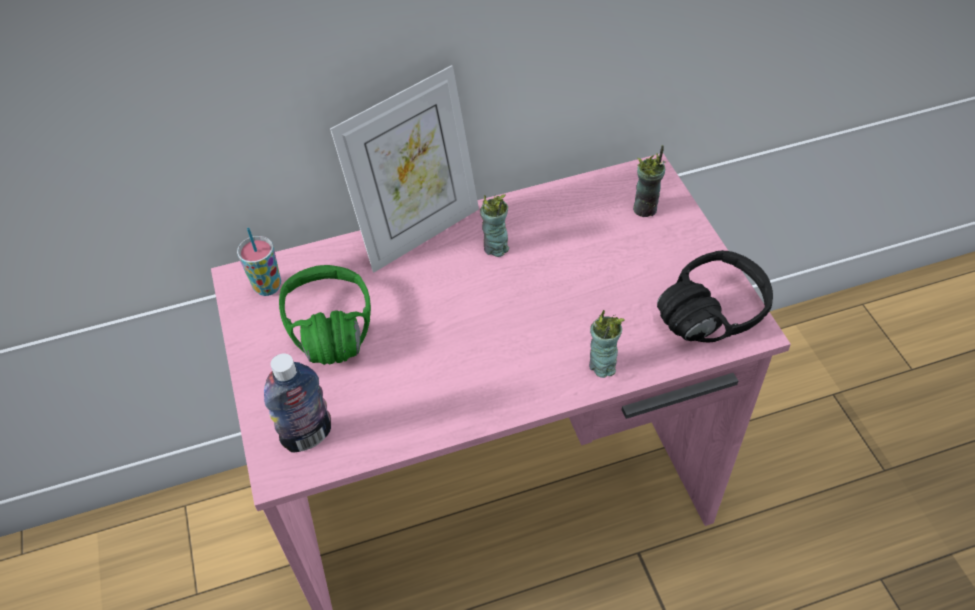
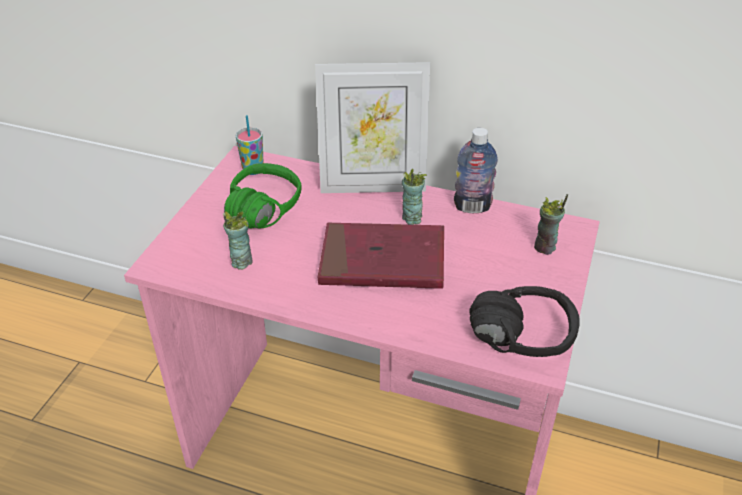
camera: 35 degrees right, 10 degrees down
(308, 436) = (188, 257): bottle -> bottle (472, 207)
(516, 313) = (382, 261): none -> red book
(602, 366) = (405, 322): cup -> cup (241, 261)

